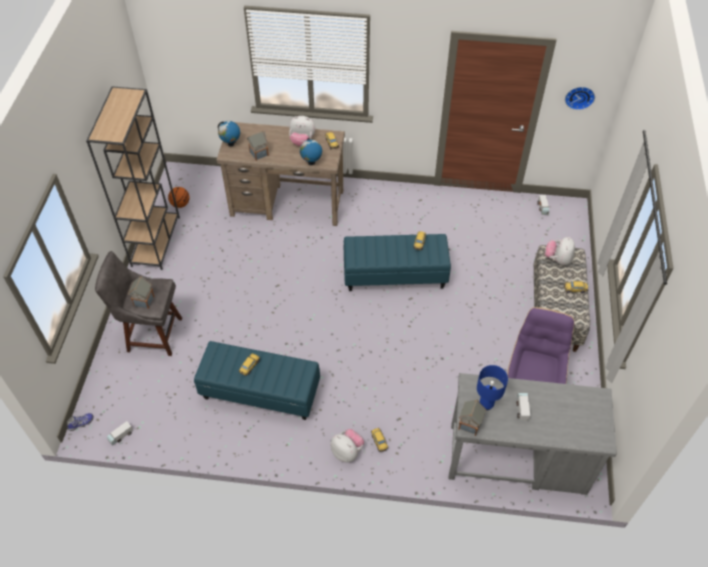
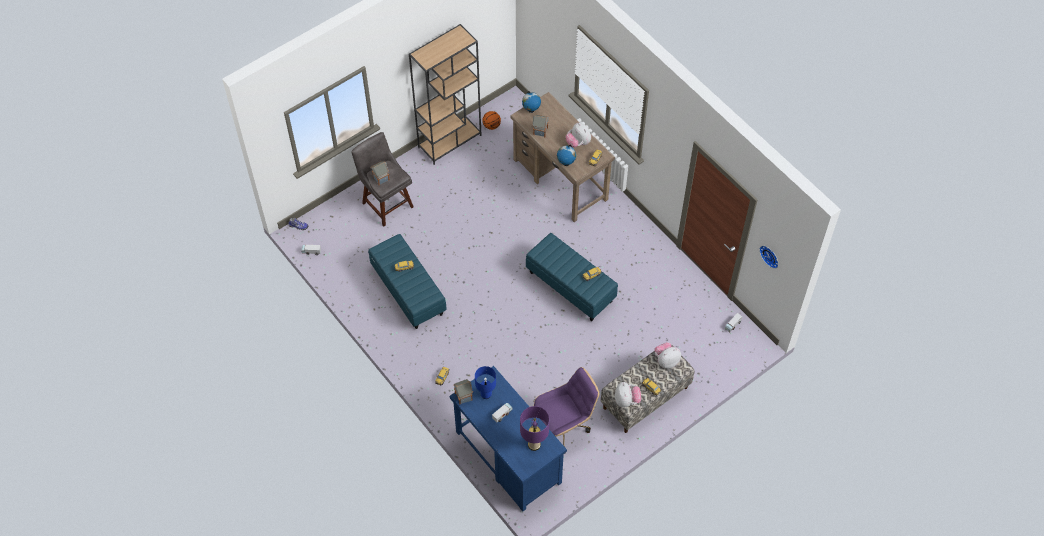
camera: 45 degrees right, 5 degrees up
(347, 451) = (418, 367): plush toy -> plush toy (626, 400)
(517, 459) = (507, 457): grey desk -> blue desk
(582, 410) = (534, 445): none -> purple table lamp

